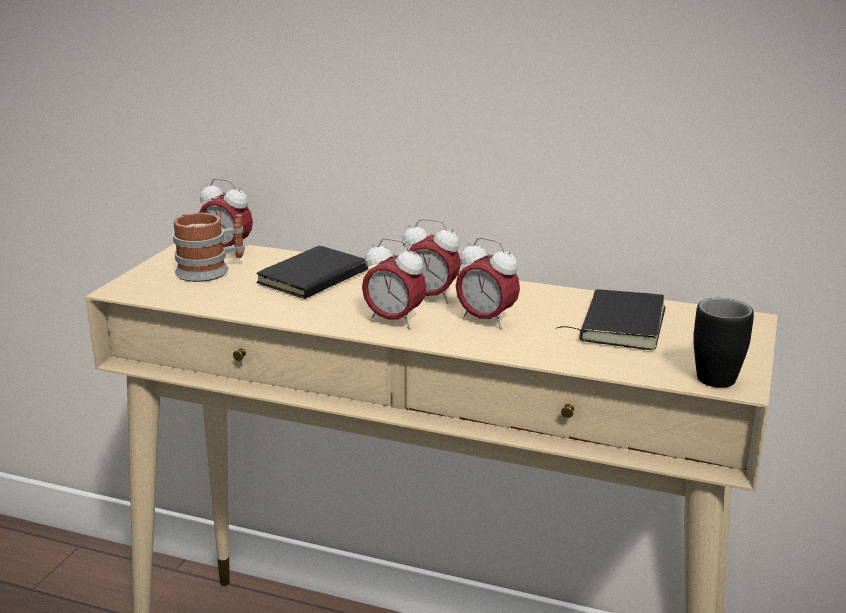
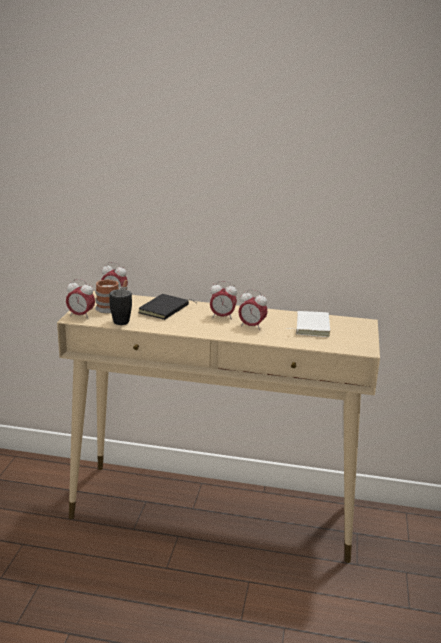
camera: 10 degrees left, 0 degrees up
(394, 321) = (210, 328): alarm clock -> alarm clock (81, 316)
(619, 324) = (310, 326): black book -> white book
(717, 373) = (357, 345): black mug -> black mug (123, 320)

